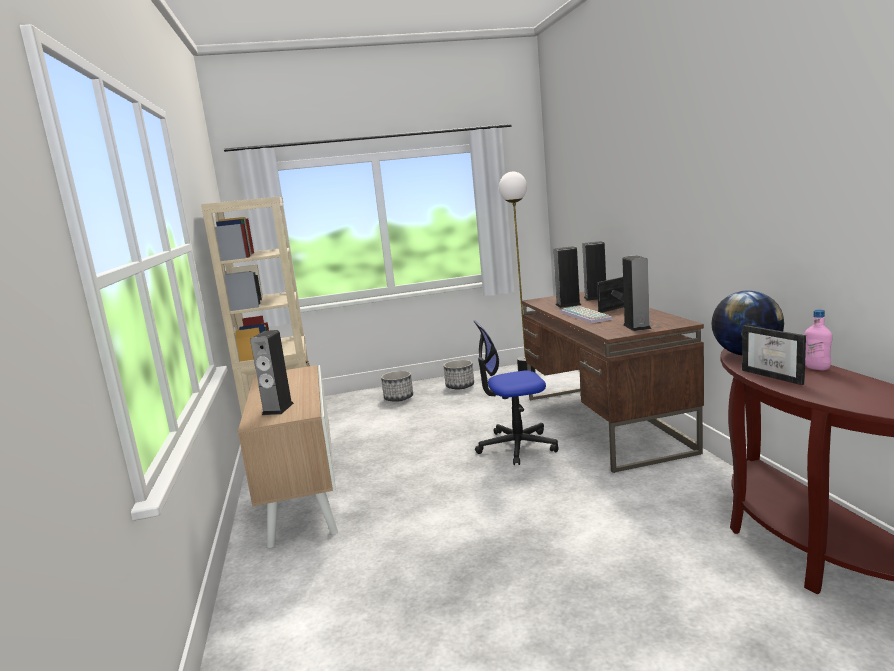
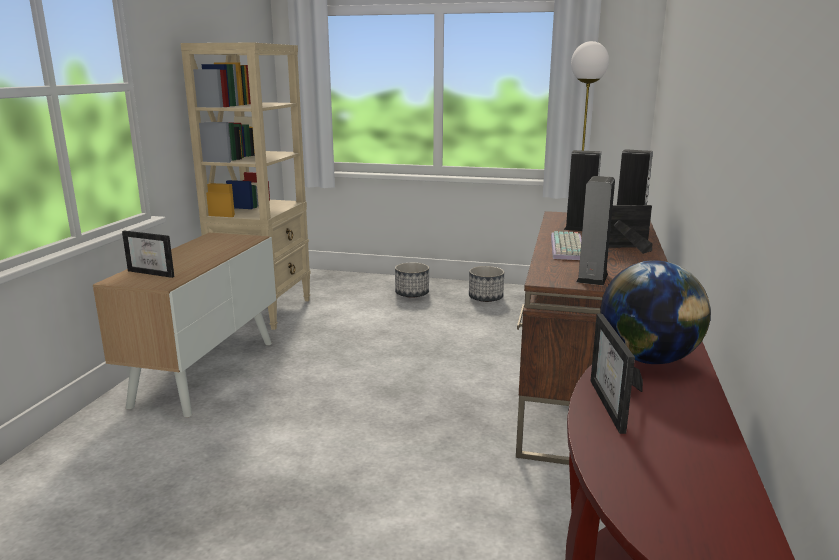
camera: 25 degrees right, 5 degrees up
(278, 409) = (156, 272): speaker -> picture frame
(516, 446) = (455, 386): office chair -> none
(816, 368) = (699, 415): pink bottle -> none

